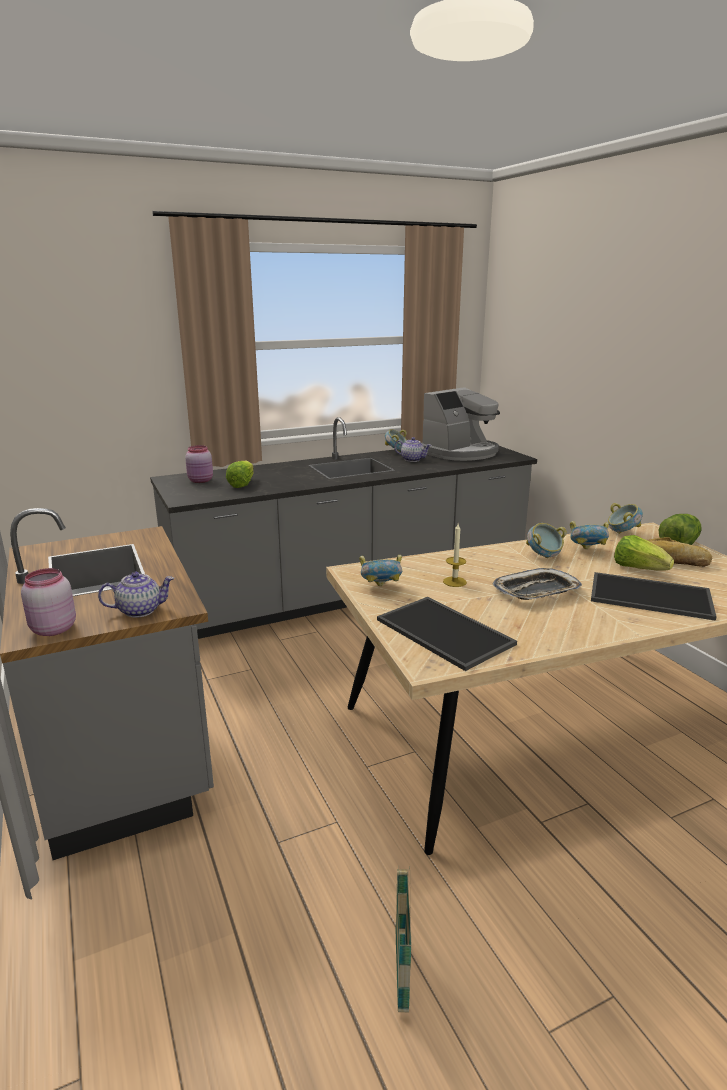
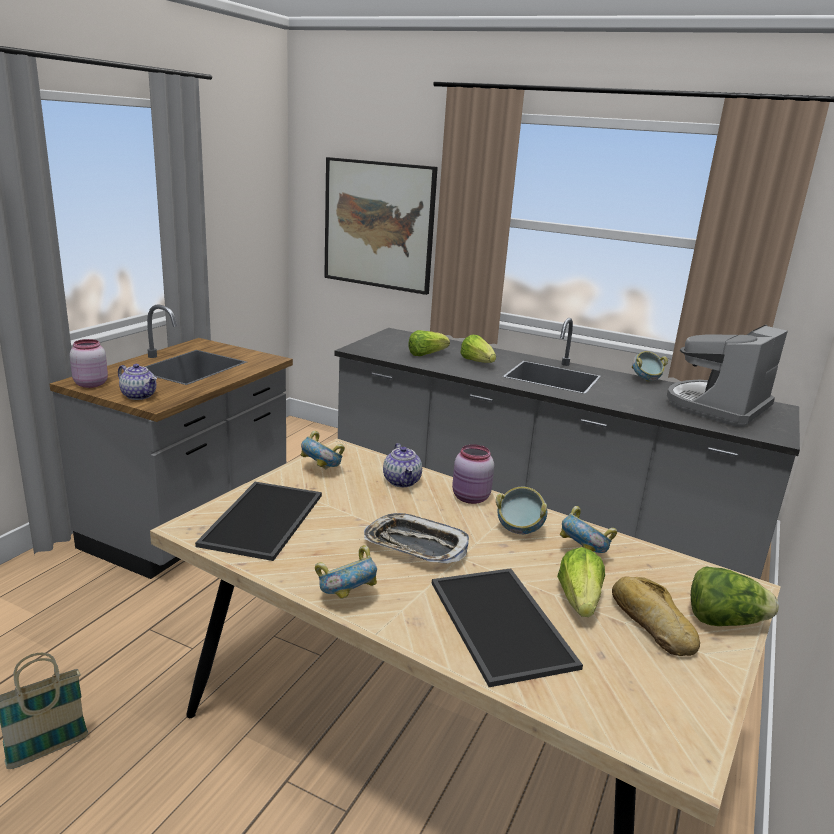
camera: 50 degrees right, 0 degrees up
(99, 372) = (379, 225): none -> picture
(201, 481) = (408, 342): pink jar -> pink jar (471, 498)
(288, 476) = (477, 362): none -> lettuce
(412, 459) = (636, 392): teapot -> teapot (402, 481)
(454, 582) = (380, 498): candle -> none
(460, 452) = (717, 407): coffee machine -> coffee machine turned 120 degrees clockwise
(622, 533) = (688, 568): bowl -> bowl (347, 598)

